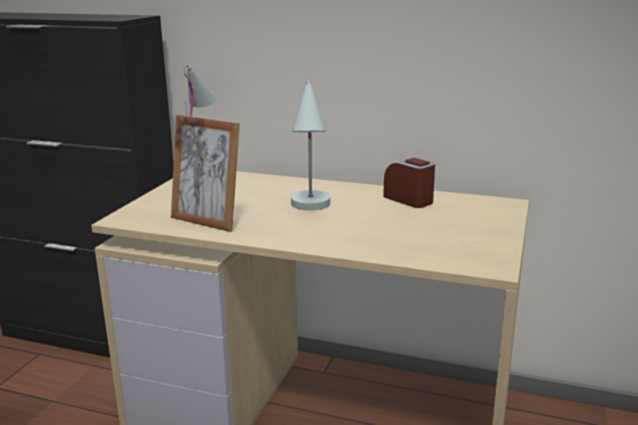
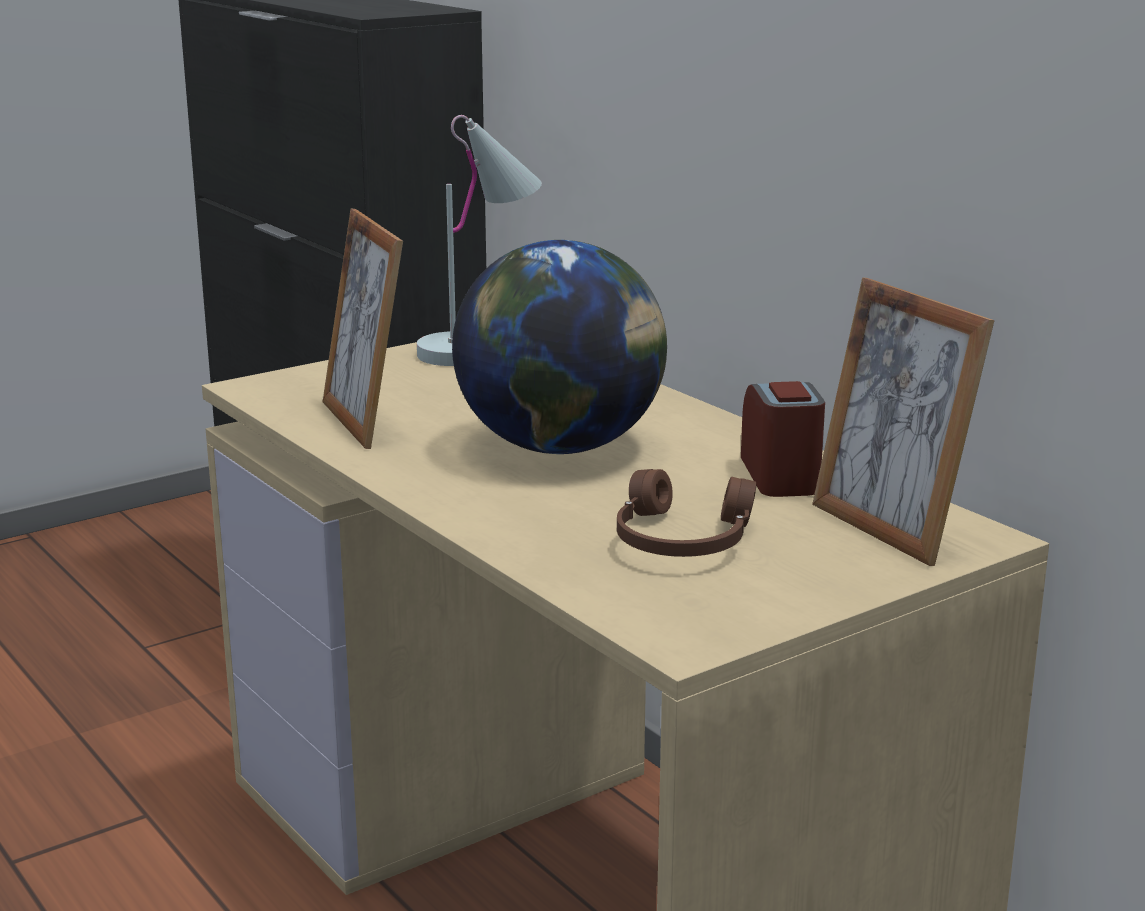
camera: 35 degrees right, 0 degrees up
(310, 210) = (561, 447): white table lamp -> globe
(422, 232) = (680, 540): none -> brown headphones
(477, 208) = (889, 529): none -> picture frame

